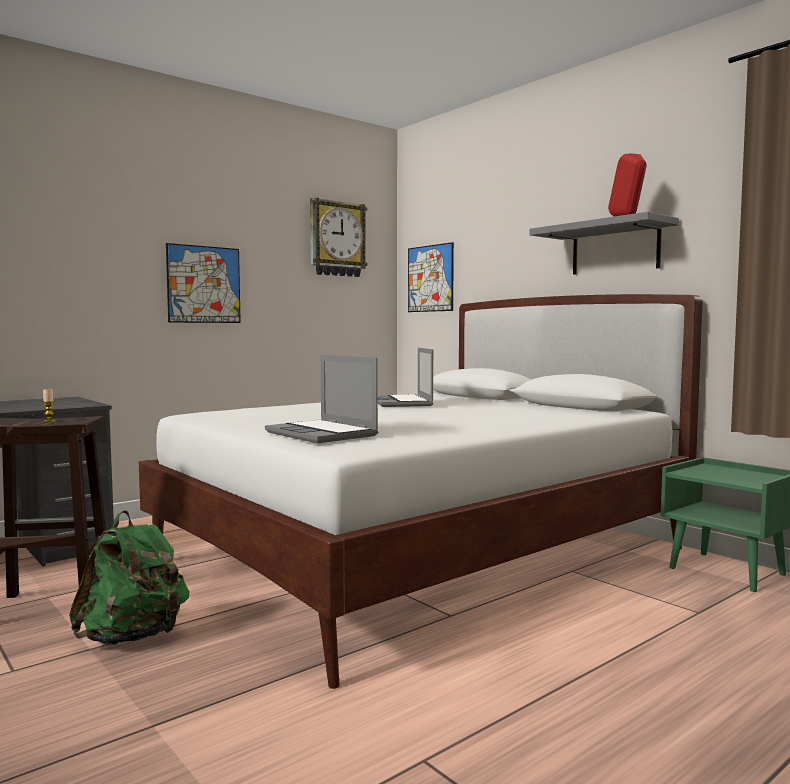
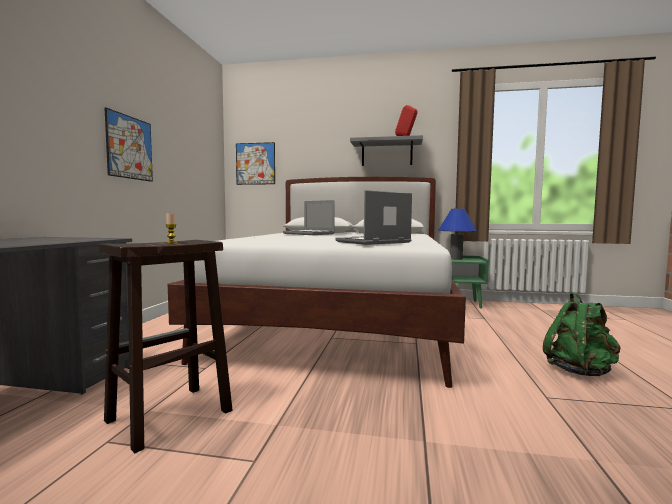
camera: 40 degrees left, 0 degrees up
(133, 637) = (289, 407): green backpack -> green backpack (580, 371)
(323, 434) = (373, 242): laptop -> laptop turned 135 degrees clockwise
(336, 239) = (199, 129): wall clock -> none
(724, 472) = (456, 259): none -> blue table lamp

